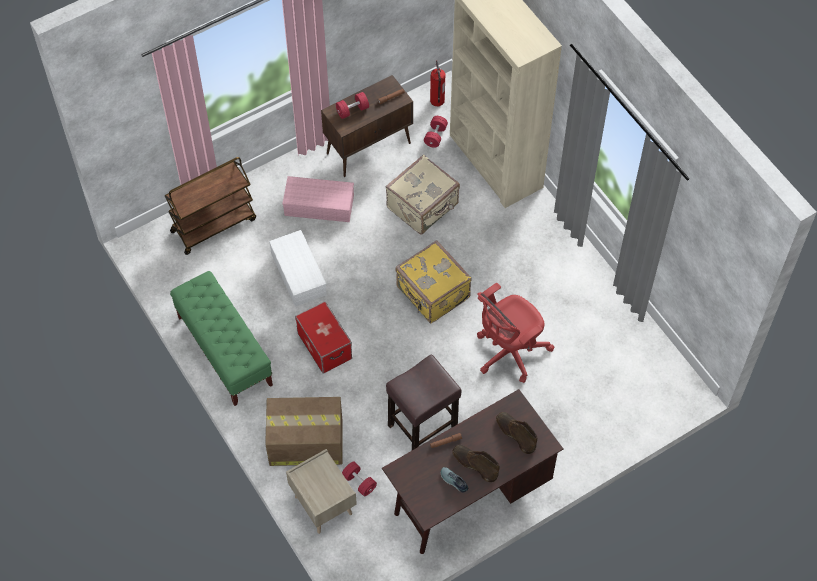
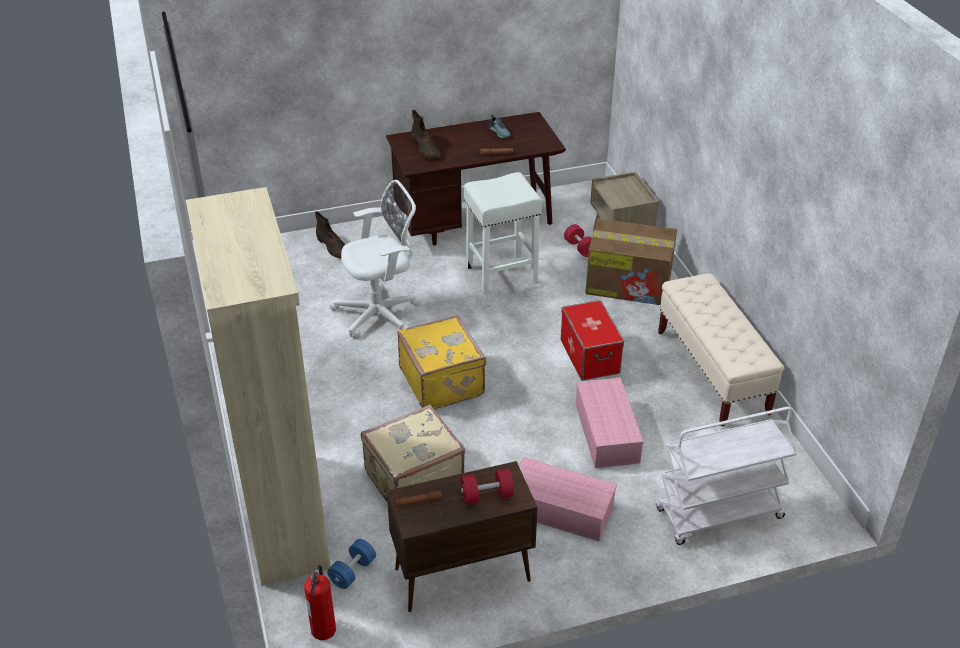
camera: 165 degrees left, 20 degrees down
(214, 224) = (718, 515): brown cart -> white cart
(224, 351) = (712, 372): green bench -> beige bench
(297, 273) = (608, 433): white storage box -> pink storage box
(423, 426) = (500, 274): brown stool -> white stool
(435, 136) = (352, 571): red dumbbell -> blue dumbbell
(474, 464) = (475, 138): brown boot -> brown boot (333, 247)
(508, 353) = (381, 314): red office chair -> white office chair

